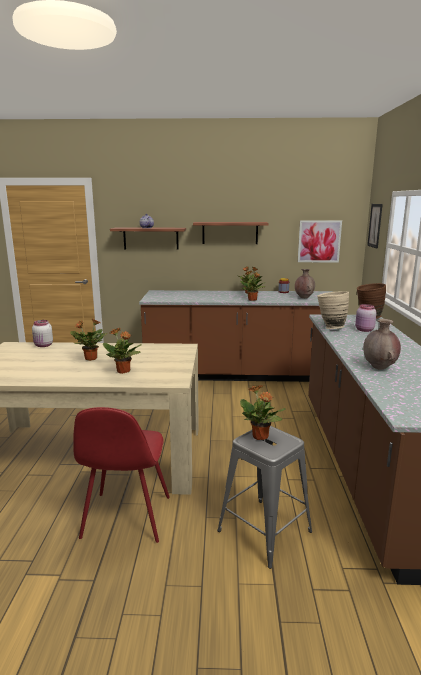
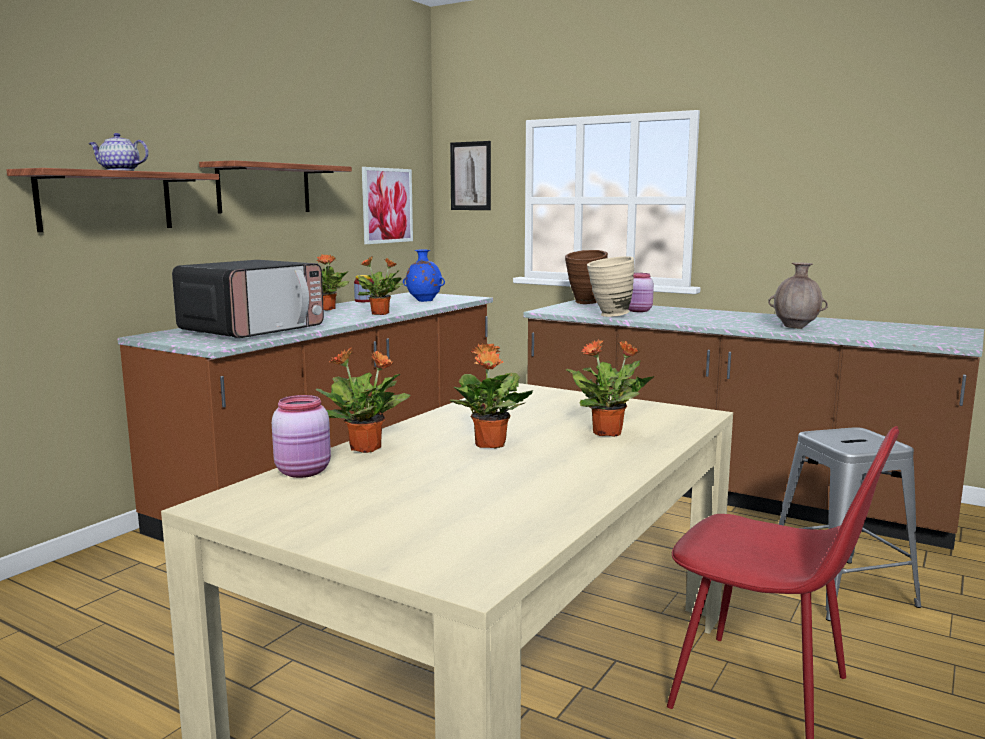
camera: 60 degrees left, 5 degrees down
(43, 345) = (305, 472): white jar -> pink jar
(184, 296) = (253, 330): none -> microwave
(260, 437) = (841, 440): potted plant -> potted plant (366, 448)
(303, 297) = (424, 301): brown vase -> blue vase

